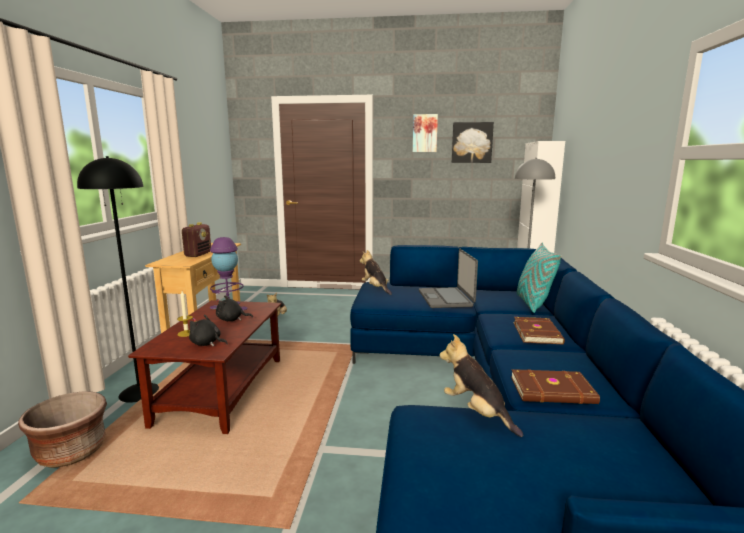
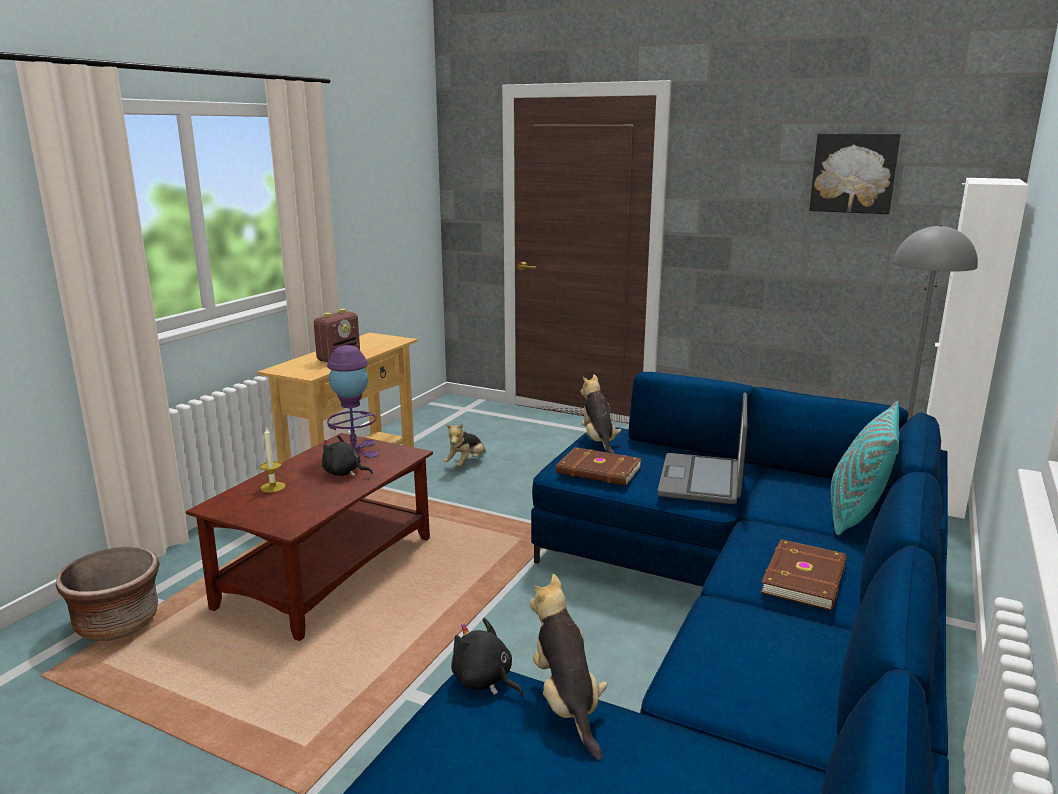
camera: 20 degrees right, 5 degrees up
(140, 392) = (228, 554): black floor lamp -> none
(207, 343) = (287, 509): black plush toy -> black plush toy (484, 680)
(425, 133) = (762, 153): picture -> none
(553, 391) = (724, 695): brown book -> brown book (598, 471)

